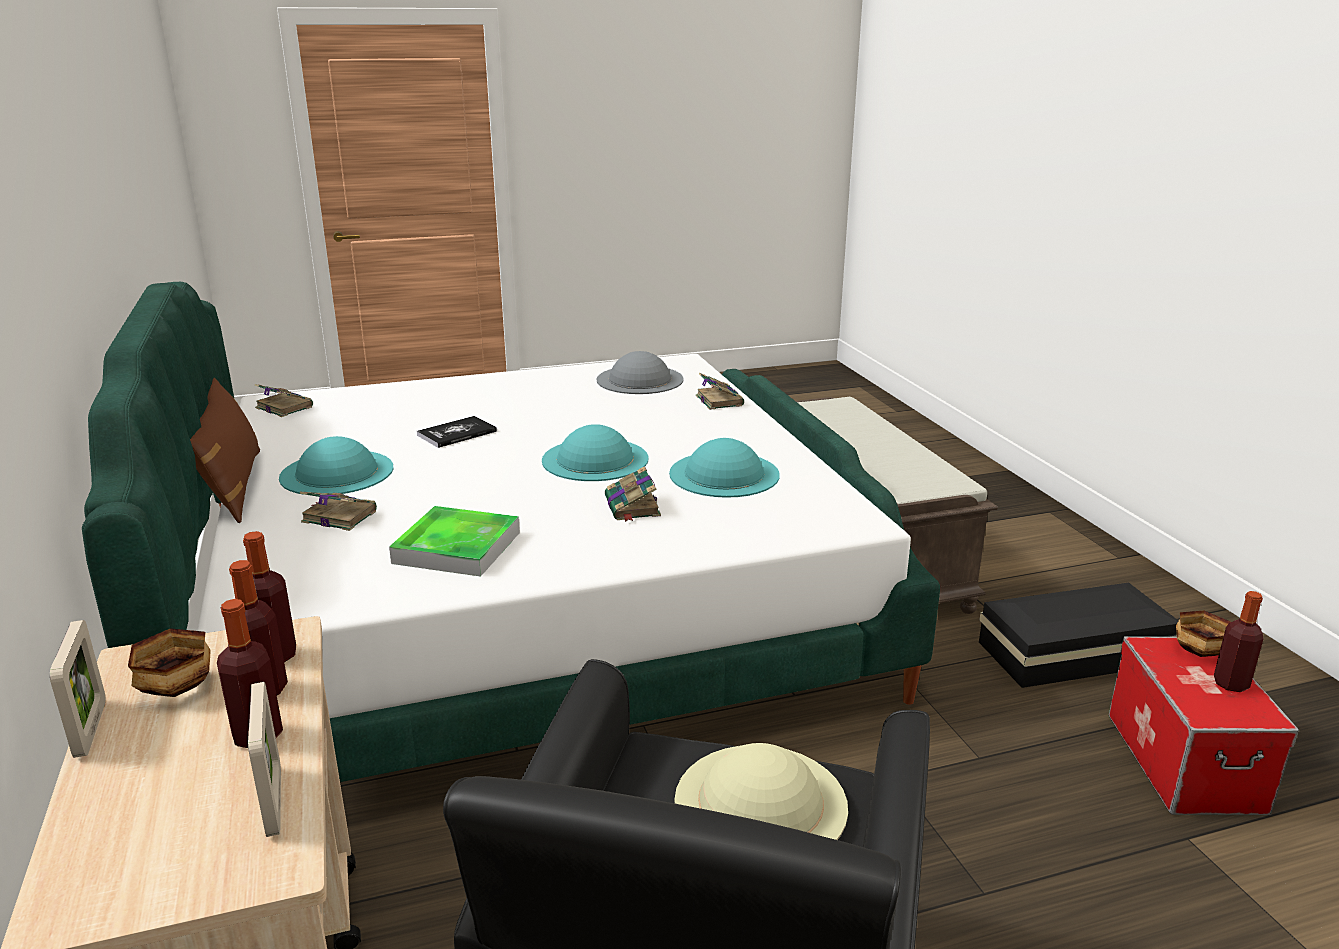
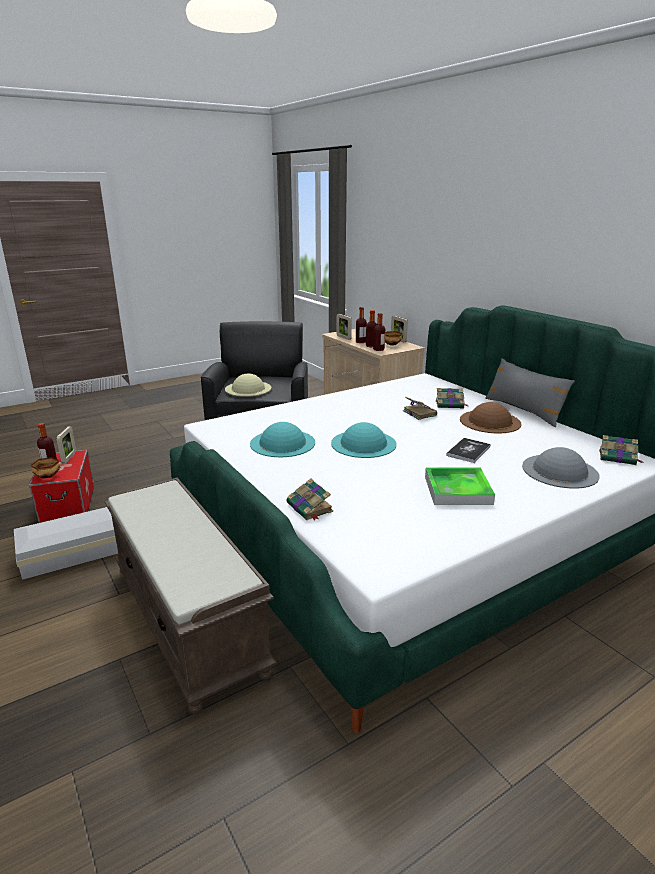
camera: 165 degrees right, 0 degrees up
(233, 486) = (523, 410): brown pillow -> grey pillow
(337, 472) = (490, 421): turquoise hat -> brown hat
(457, 547) = (382, 400): tray -> tray (457, 490)
(632, 507) = (322, 421): book -> book (419, 413)
(640, 379) = (398, 528): grey hat -> grey hat (559, 471)
(1077, 653) = (73, 551): black storage box -> white storage box
(1208, 702) = (69, 458): none -> picture frame

